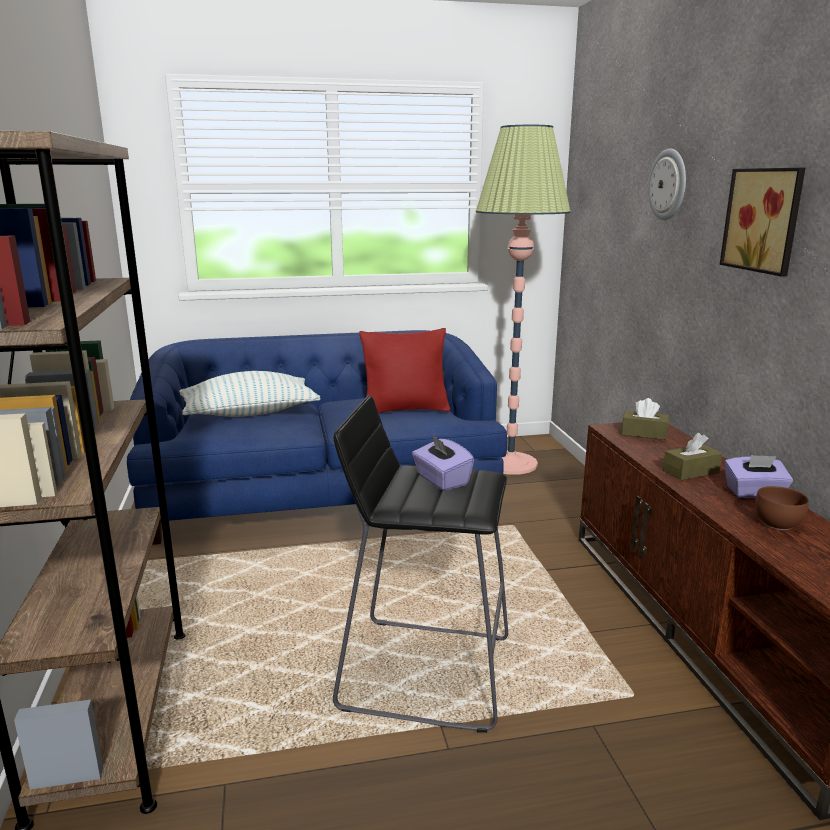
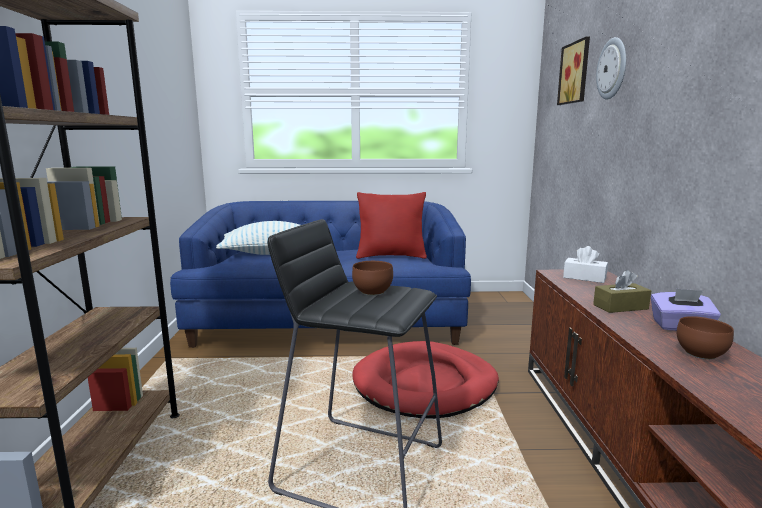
camera: 10 degrees right, 5 degrees down
(441, 480) = (374, 292): purple tissue box -> brown bowl
(467, 567) = (425, 384): none -> red dog bed
(510, 463) = (484, 310): floor lamp -> none
(644, 433) = (584, 277): brown tissue box -> white tissue box
(765, 220) = (694, 76): picture -> picture (576, 73)

